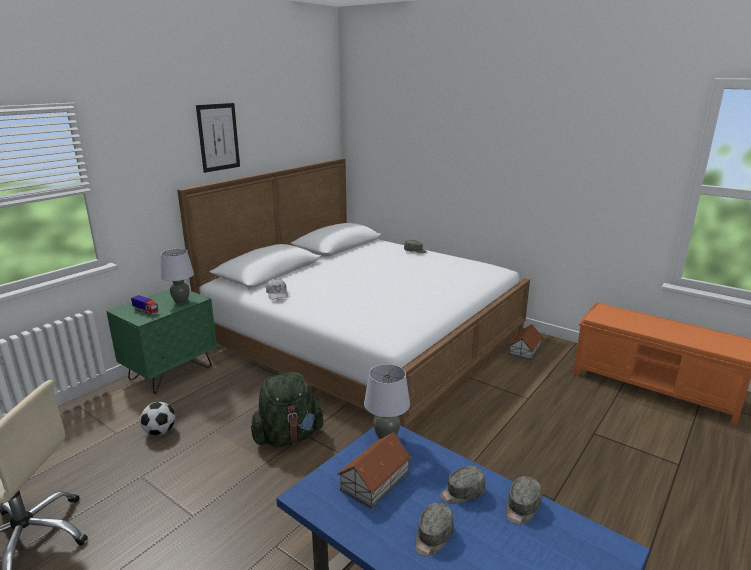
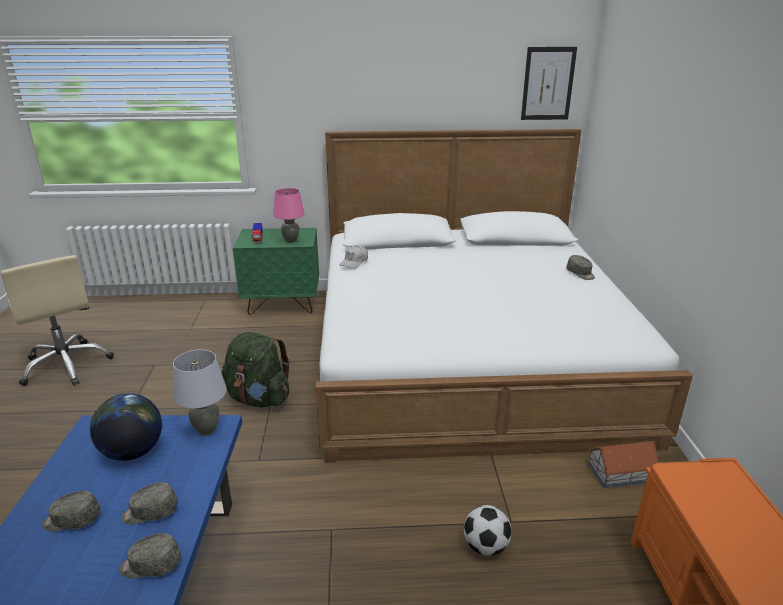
camera: 50 degrees right, 5 degrees up
(160, 432) = (208, 343): football -> football (486, 546)
(181, 301) = (291, 240): grey table lamp -> pink table lamp
(218, 137) = (386, 82): picture -> picture (548, 84)
(374, 482) = (133, 452): toy house -> globe
(462, 493) = (150, 512): grey cap -> grey cap turned 45 degrees counterclockwise

